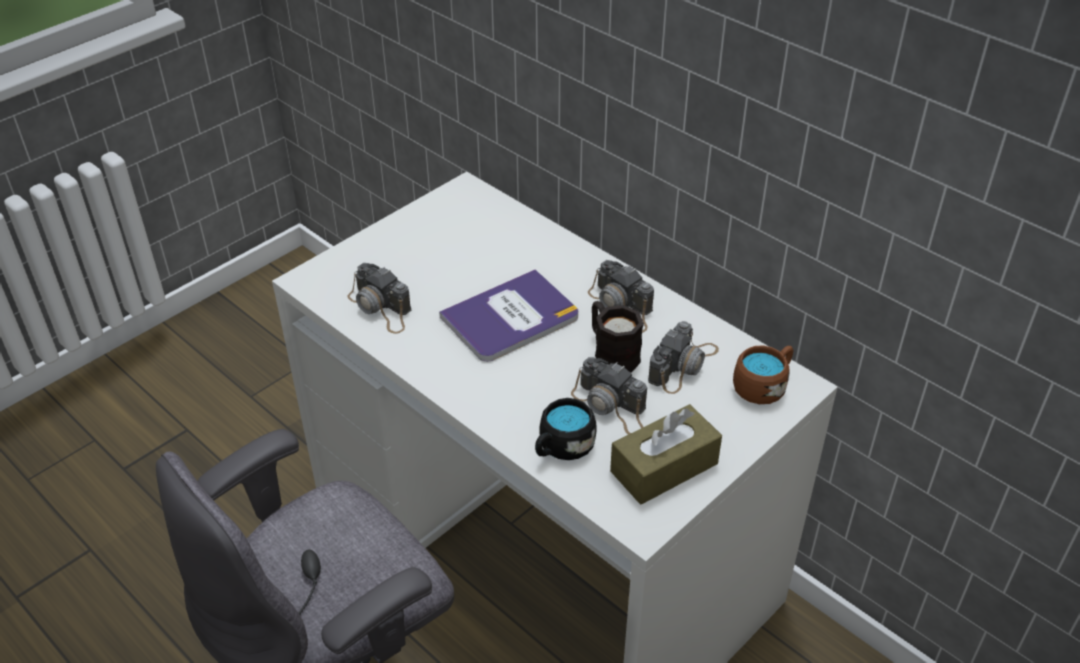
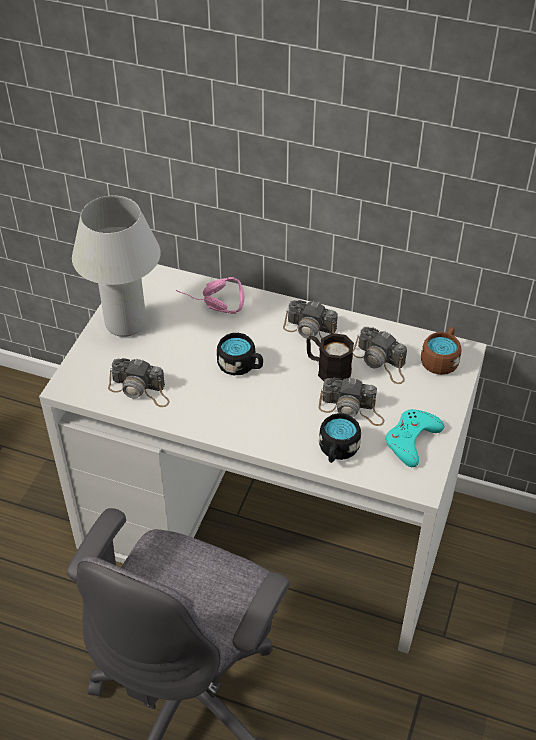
camera: 25 degrees left, 5 degrees up
(413, 235) = (126, 323): none -> white table lamp
(510, 317) = (241, 366): book -> black mug
(519, 244) = (210, 306): none -> pink headphones
(664, 467) = (411, 440): brown tissue box -> turquoise game controller
(683, 365) = (381, 362): camera -> camera turned 120 degrees clockwise

